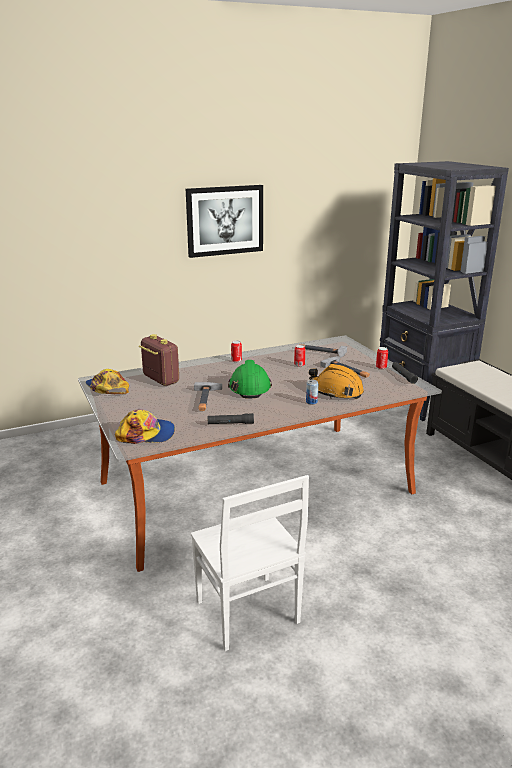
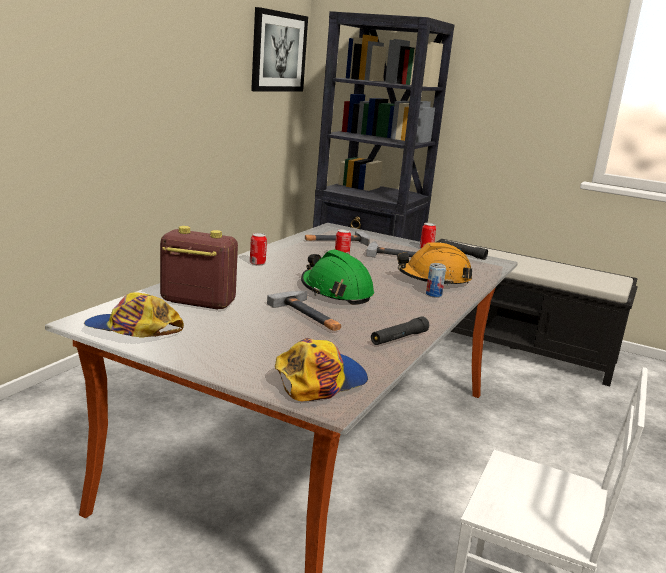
camera: 40 degrees left, 5 degrees down
(225, 220) = (136, 69): picture -> picture (278, 52)

